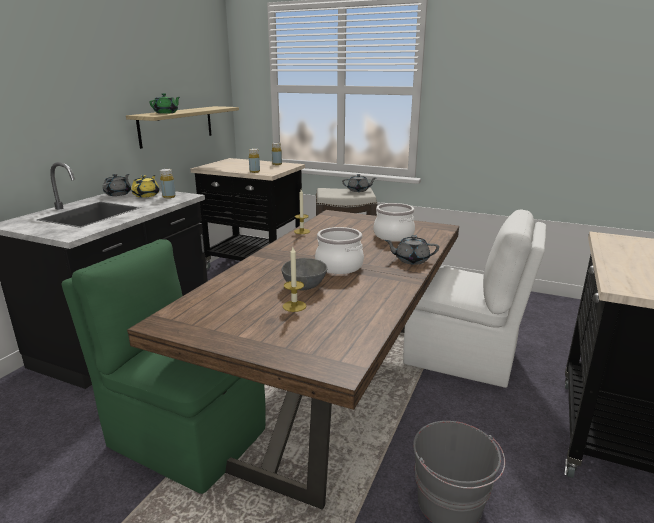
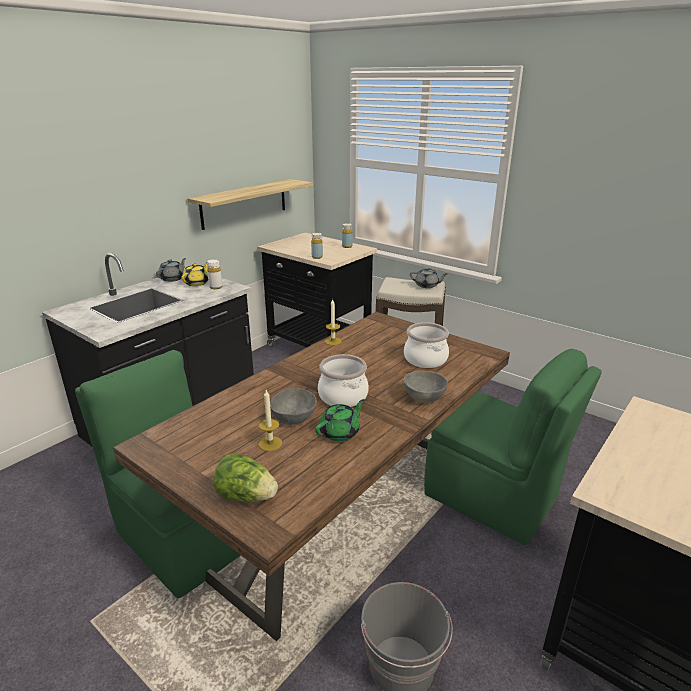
camera: 15 degrees right, 5 degrees up
(166, 113) = (228, 195): green teapot -> green teapot (340, 432)
(169, 197) = (216, 287): yellow bottle -> white bottle
(299, 347) = (246, 496): none -> lettuce
(411, 260) = (423, 398): grey teapot -> grey bowl
(463, 357) = (493, 498): white chair -> green chair

